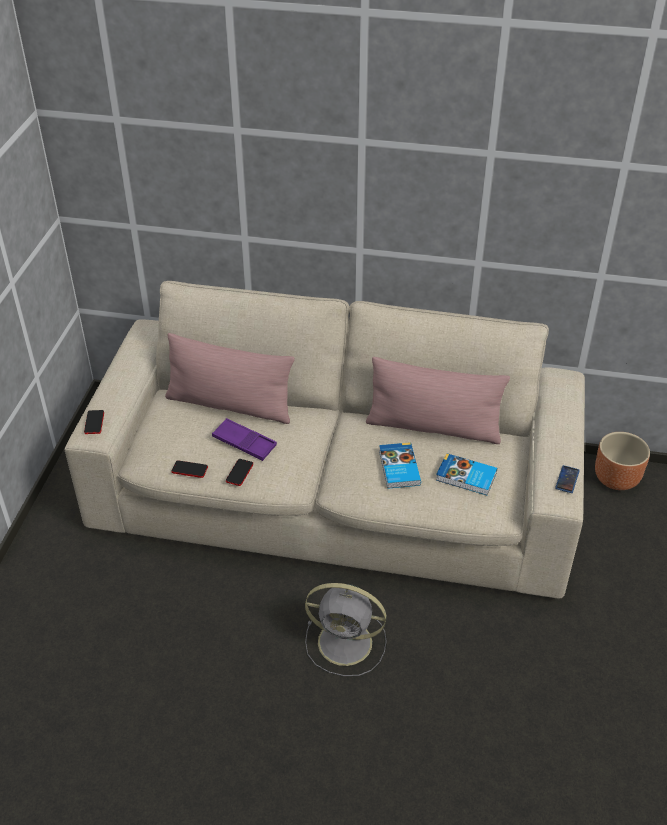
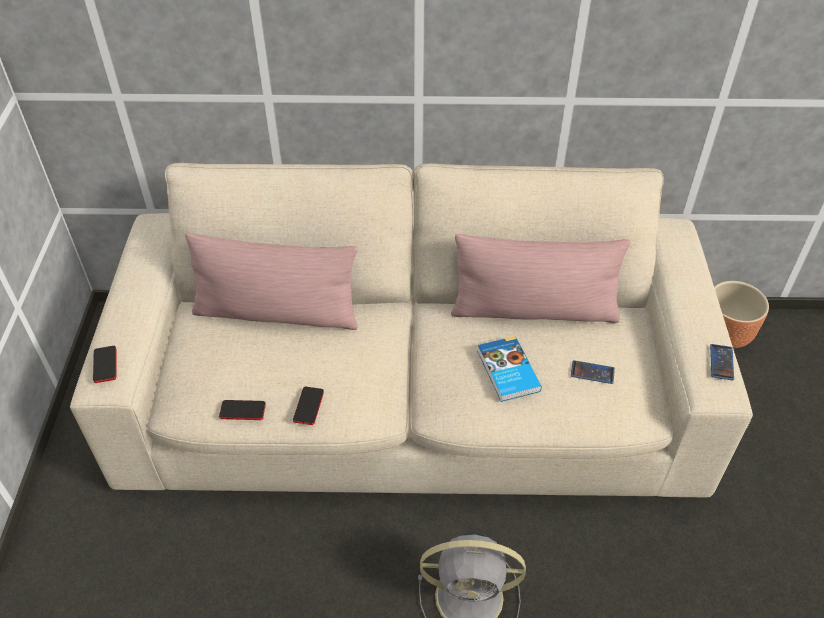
camera: 10 degrees left, 5 degrees up
(244, 443) = (306, 363): purple tray -> none
(466, 477) = (592, 372): book -> phone

